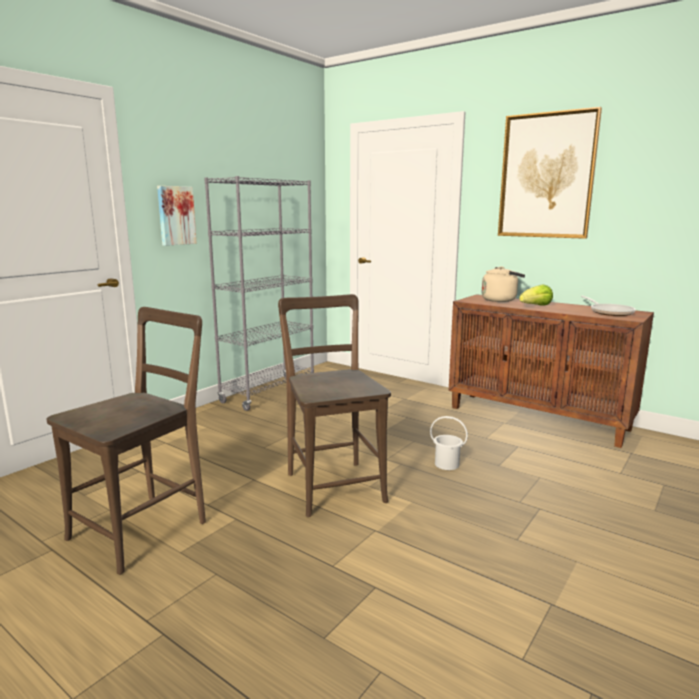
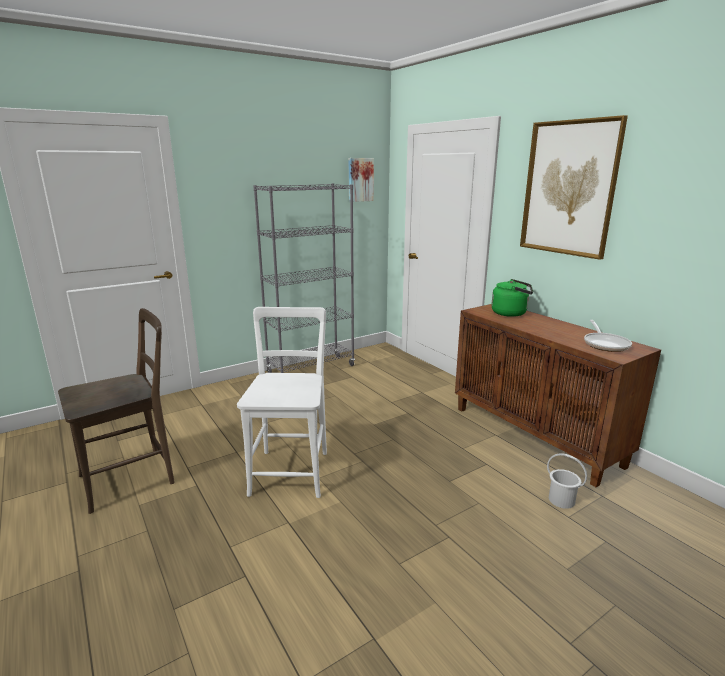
camera: 20 degrees right, 5 degrees up
(175, 215) = (227, 218): picture -> picture (360, 179)
(333, 484) = (291, 469): brown chair -> white chair
(446, 464) = (402, 469): white bucket -> white bucket (561, 500)
(501, 300) = (511, 313): beige kettle -> green kettle
(536, 306) = (535, 326): lettuce -> none

